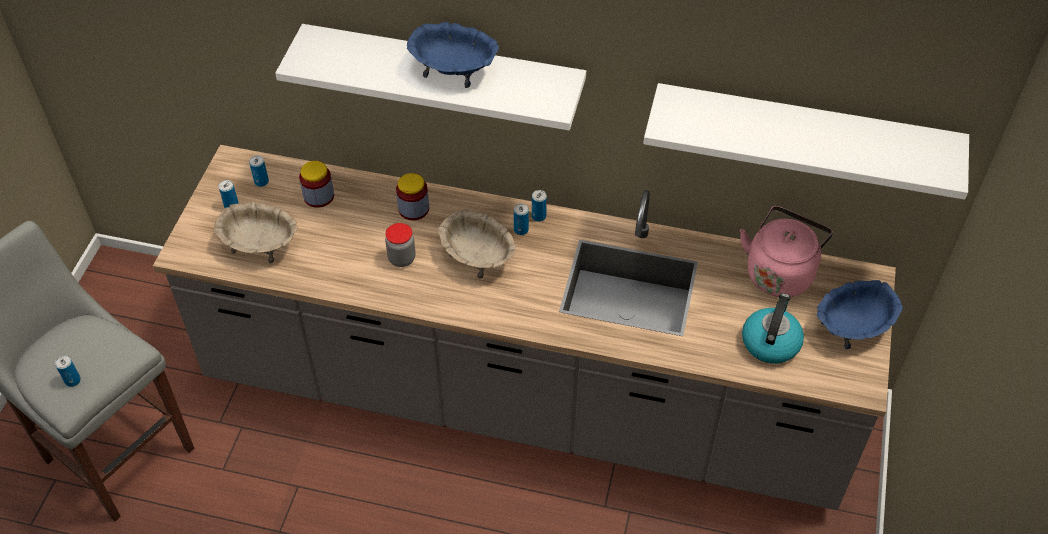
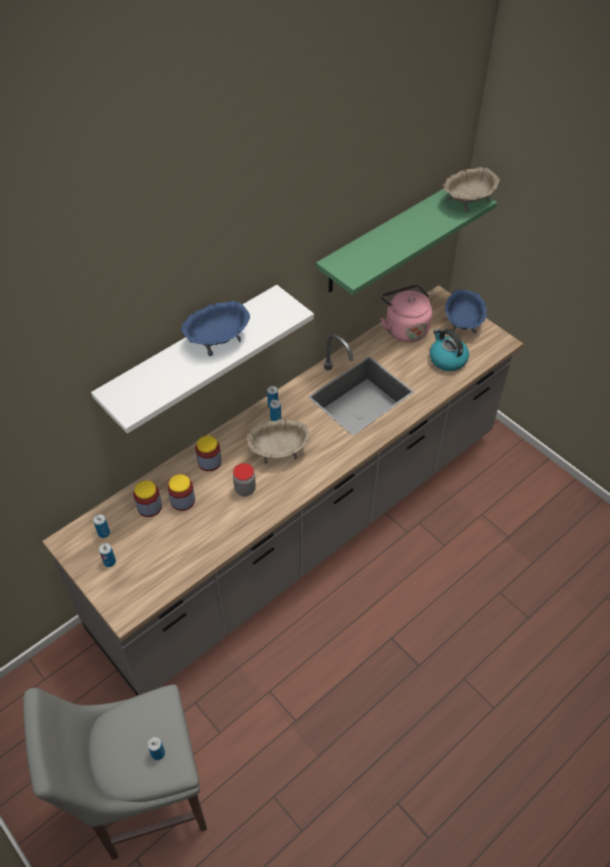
camera: 55 degrees left, 0 degrees up
(261, 245) = (162, 561): beige bowl -> beige bowl (468, 201)
(346, 217) = (182, 500): none -> jar
(804, 133) = (389, 237): white shelf -> green shelf

